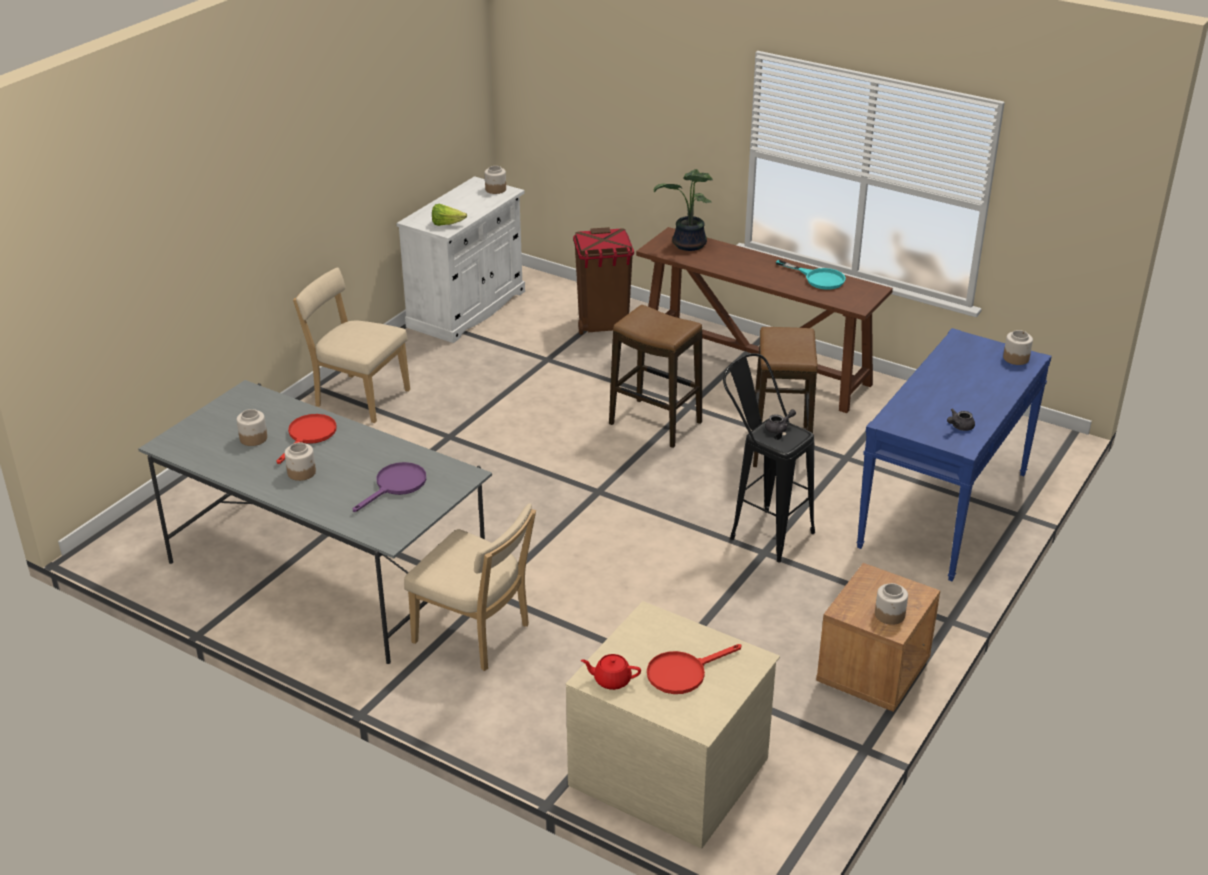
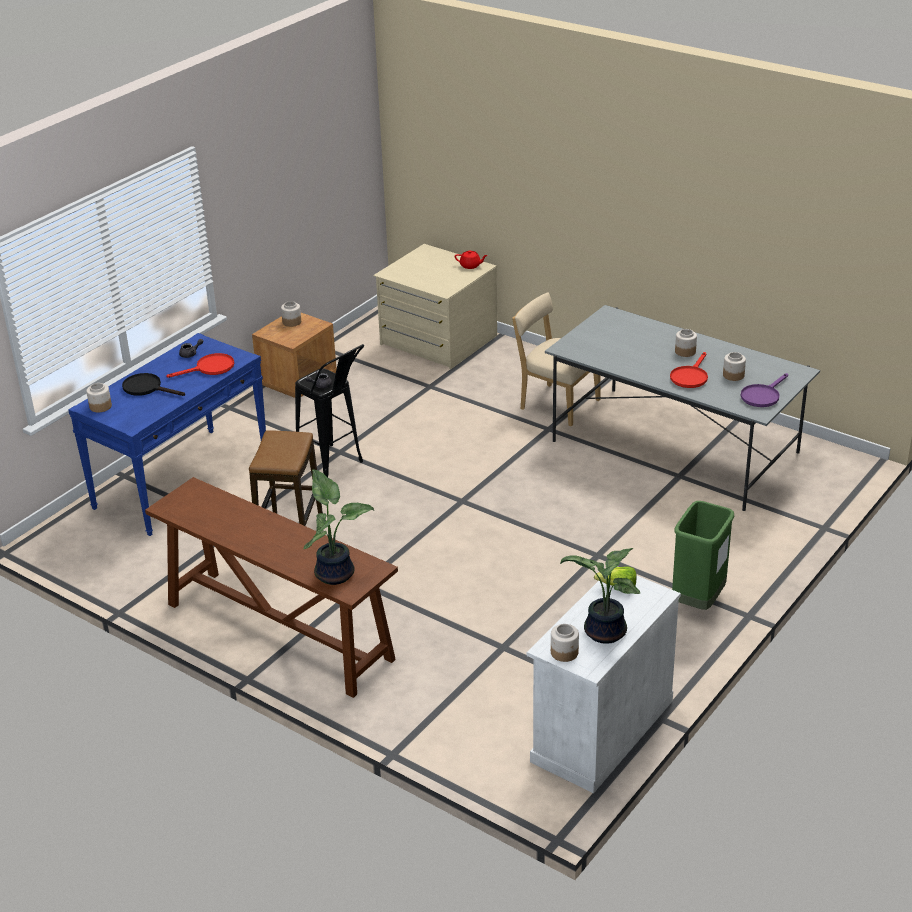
camera: 175 degrees left, 0 degrees up
(358, 397) = (698, 601): beige chair -> green trash can
(396, 486) = (612, 342): purple frying pan -> purple frying pan (762, 395)
(464, 199) = (602, 633): none -> potted plant
(603, 325) = (434, 698): brown trash can -> none
(655, 423) = (400, 564): stool -> none
(683, 673) = (430, 268): red frying pan -> red frying pan (210, 368)
(818, 278) = (213, 522): turquoise frying pan -> none
(979, 381) = (147, 388): none -> black frying pan

